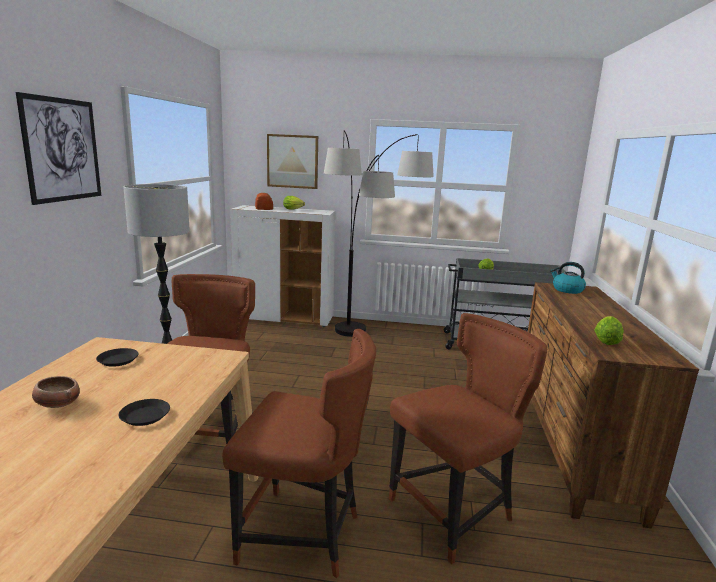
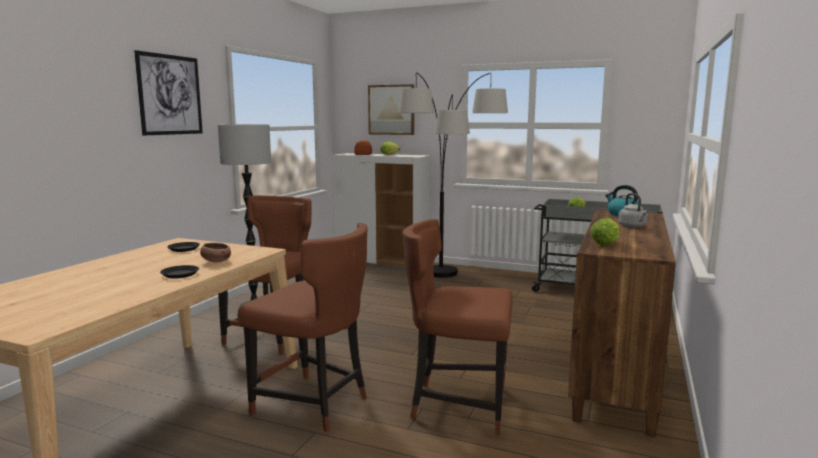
camera: 15 degrees right, 5 degrees down
(57, 404) = (127, 266): bowl -> bowl (216, 261)
(454, 512) = (457, 405): brown chair -> brown chair turned 150 degrees counterclockwise
(597, 310) = (633, 226): none -> grey kettle

